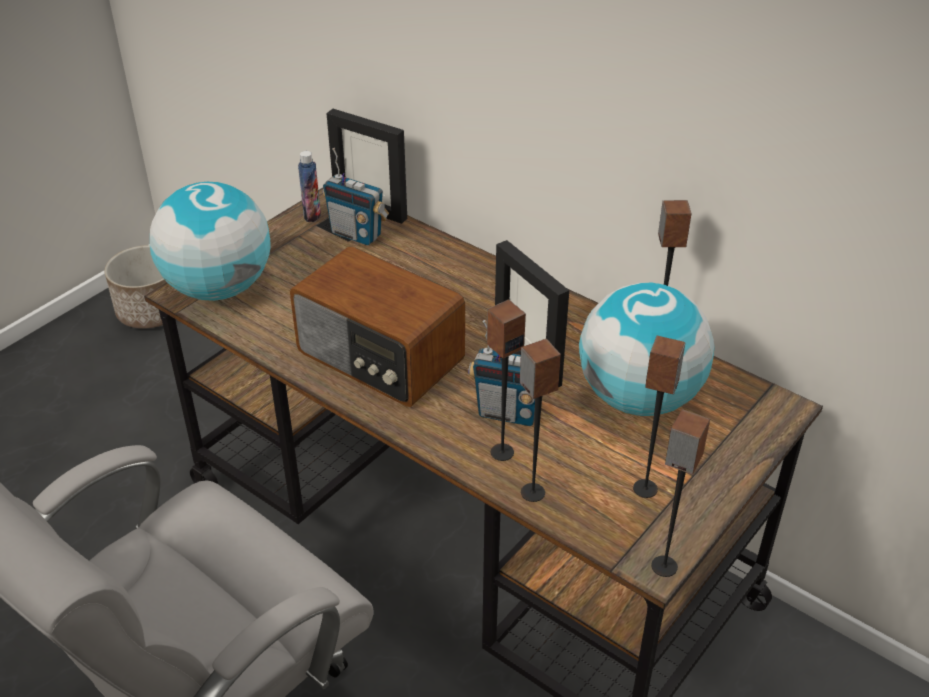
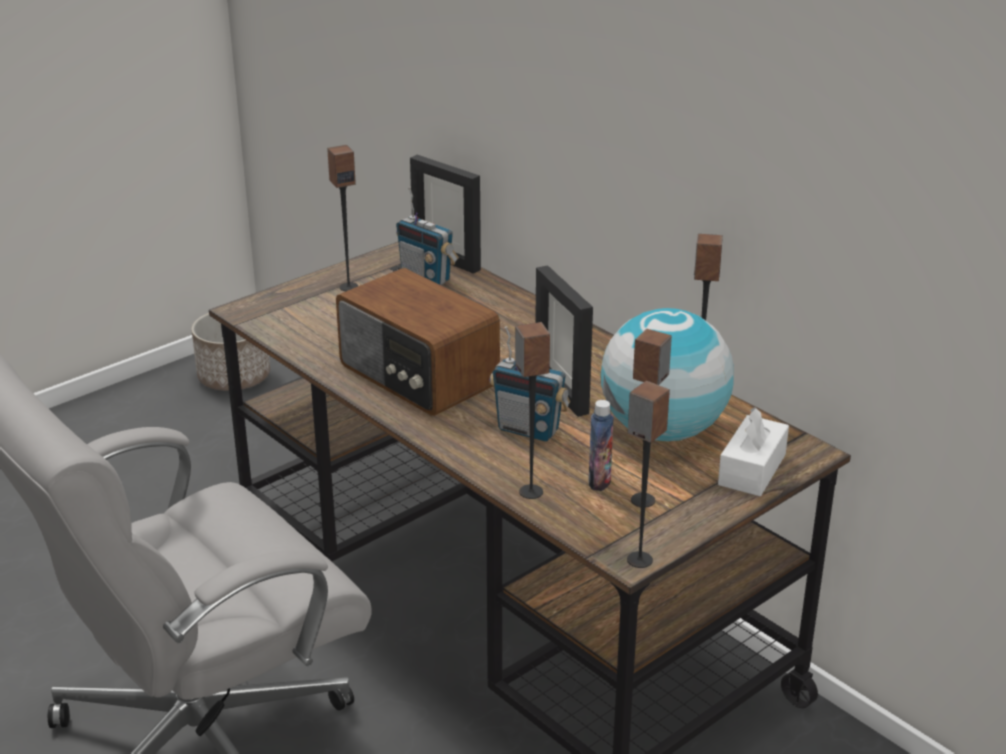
camera: 10 degrees right, 10 degrees down
(218, 288) = (280, 309): globe -> none
(312, 215) = (387, 259): bottle -> bottle (599, 481)
(501, 452) = (511, 458): speaker -> speaker (348, 287)
(737, 436) = (752, 469): none -> white tissue box

